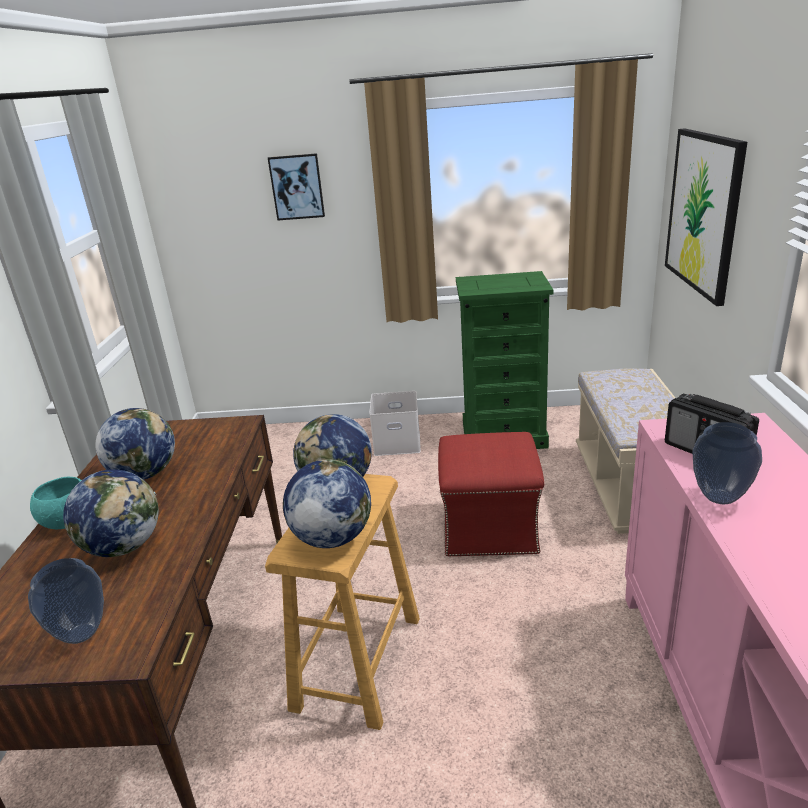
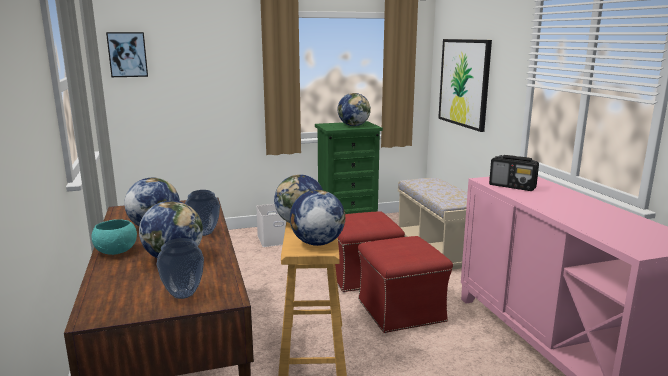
camera: 20 degrees left, 10 degrees down
(297, 187) = (207, 61): picture -> picture (127, 54)
(511, 283) = (354, 125): none -> globe
(518, 608) = (401, 311): none -> red ottoman
(720, 497) = (531, 200): vase -> vase (204, 233)

